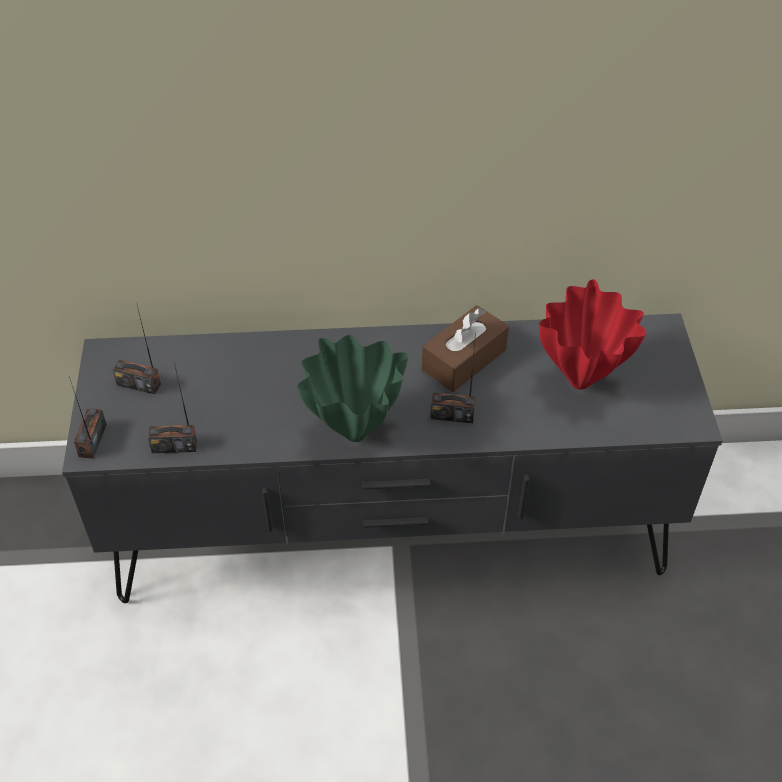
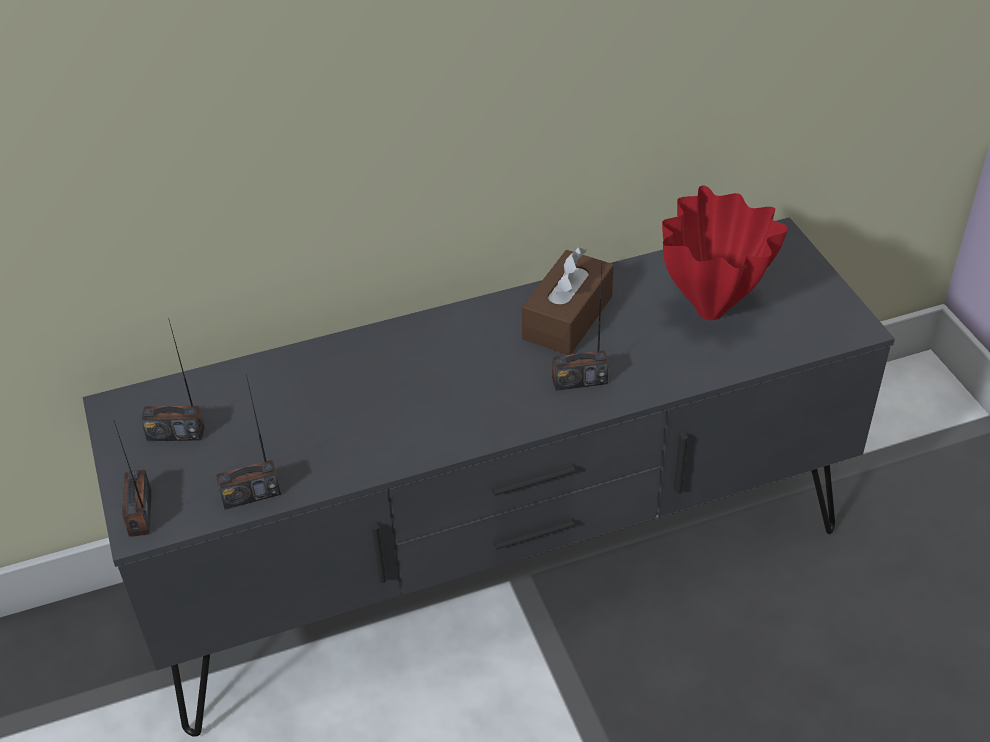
camera: 15 degrees left, 5 degrees down
(353, 434) = (470, 428): green vase -> none

